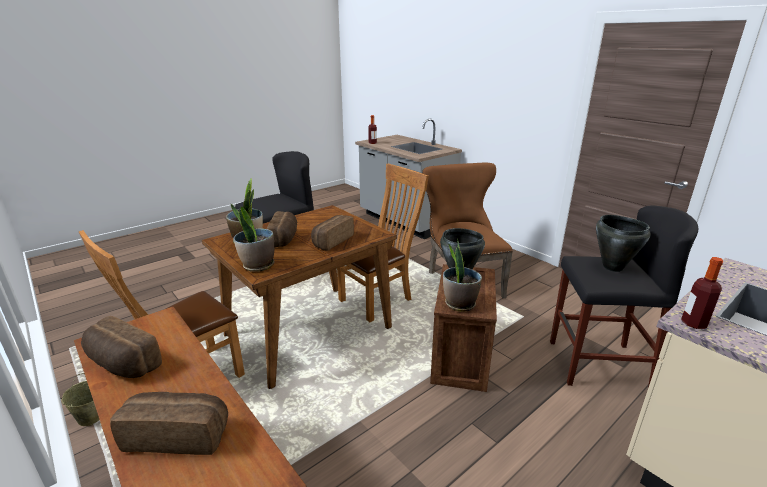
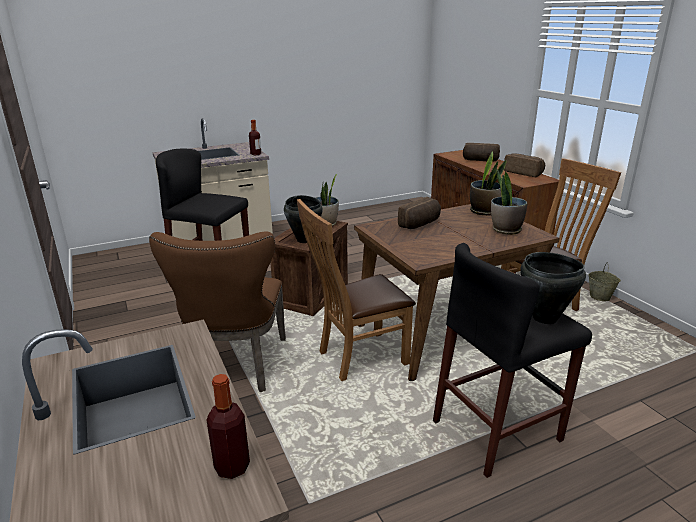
camera: 165 degrees left, 0 degrees up
(285, 238) = (468, 230): bread -> none
(612, 267) = (203, 202): black cooking pot -> black cooking pot (545, 318)

